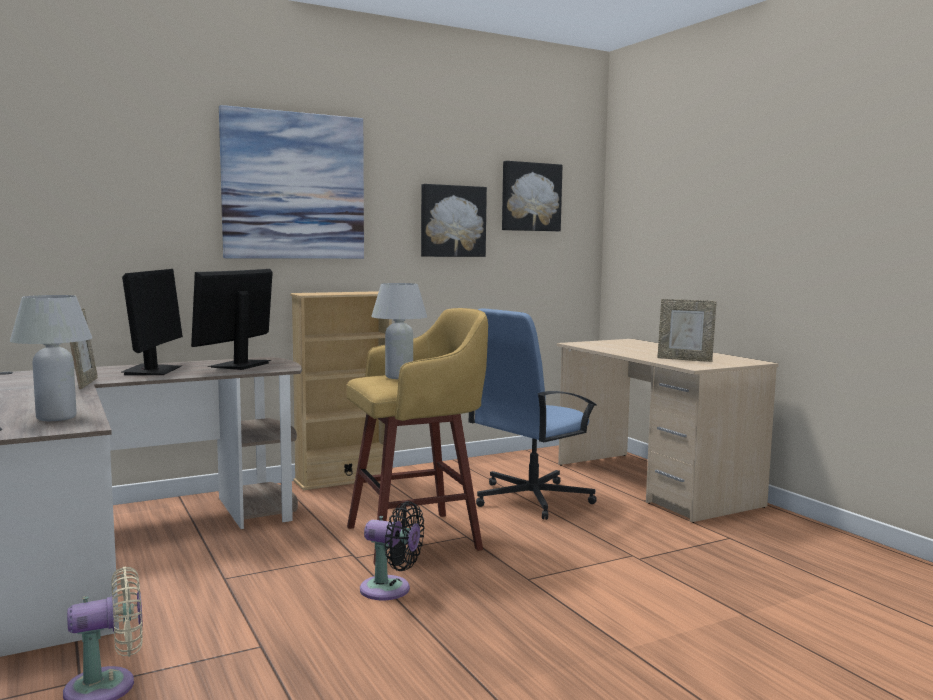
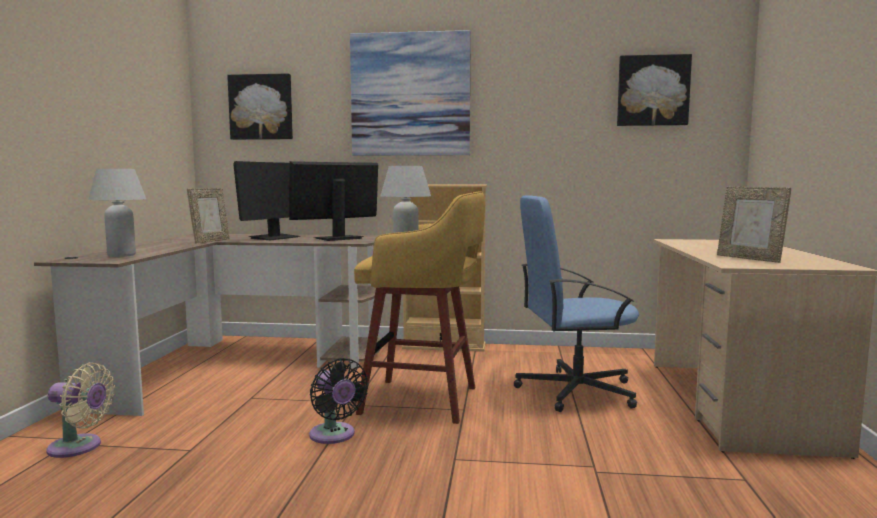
camera: 35 degrees right, 0 degrees up
(452, 221) = (561, 119): picture -> picture (261, 107)

